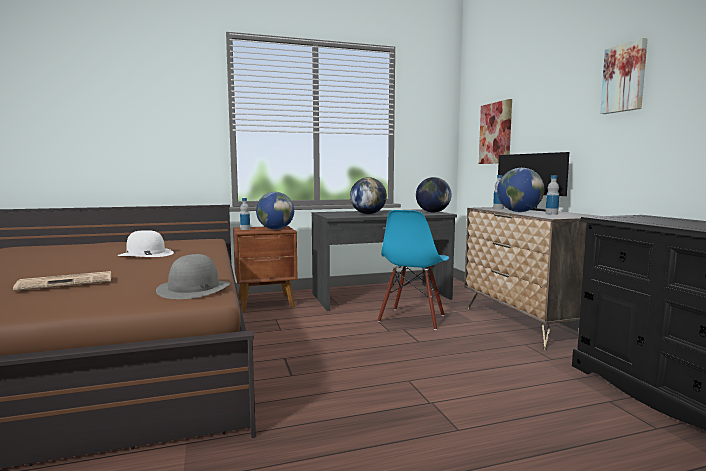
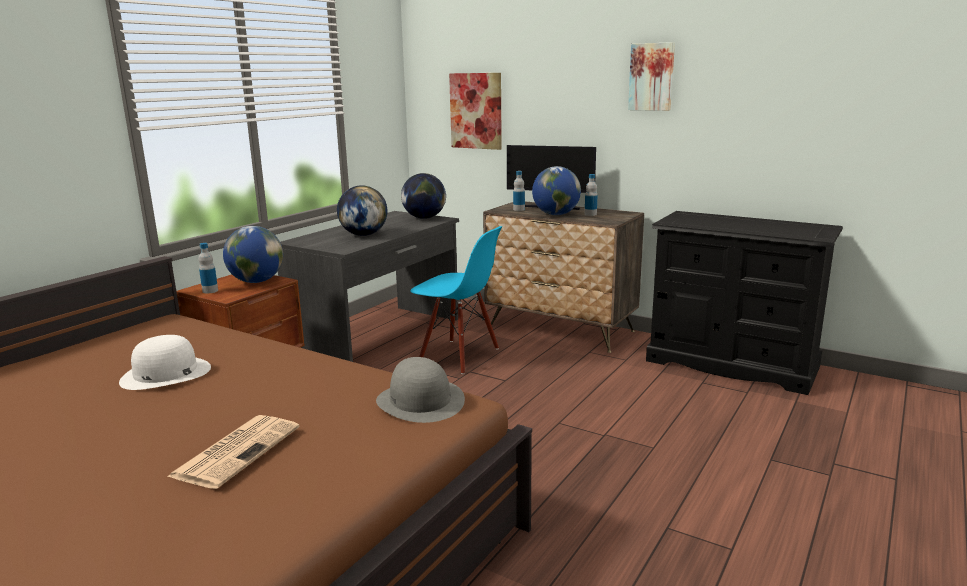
camera: 40 degrees left, 10 degrees up
(412, 319) = (459, 356): blue chair -> blue chair turned 45 degrees counterclockwise

